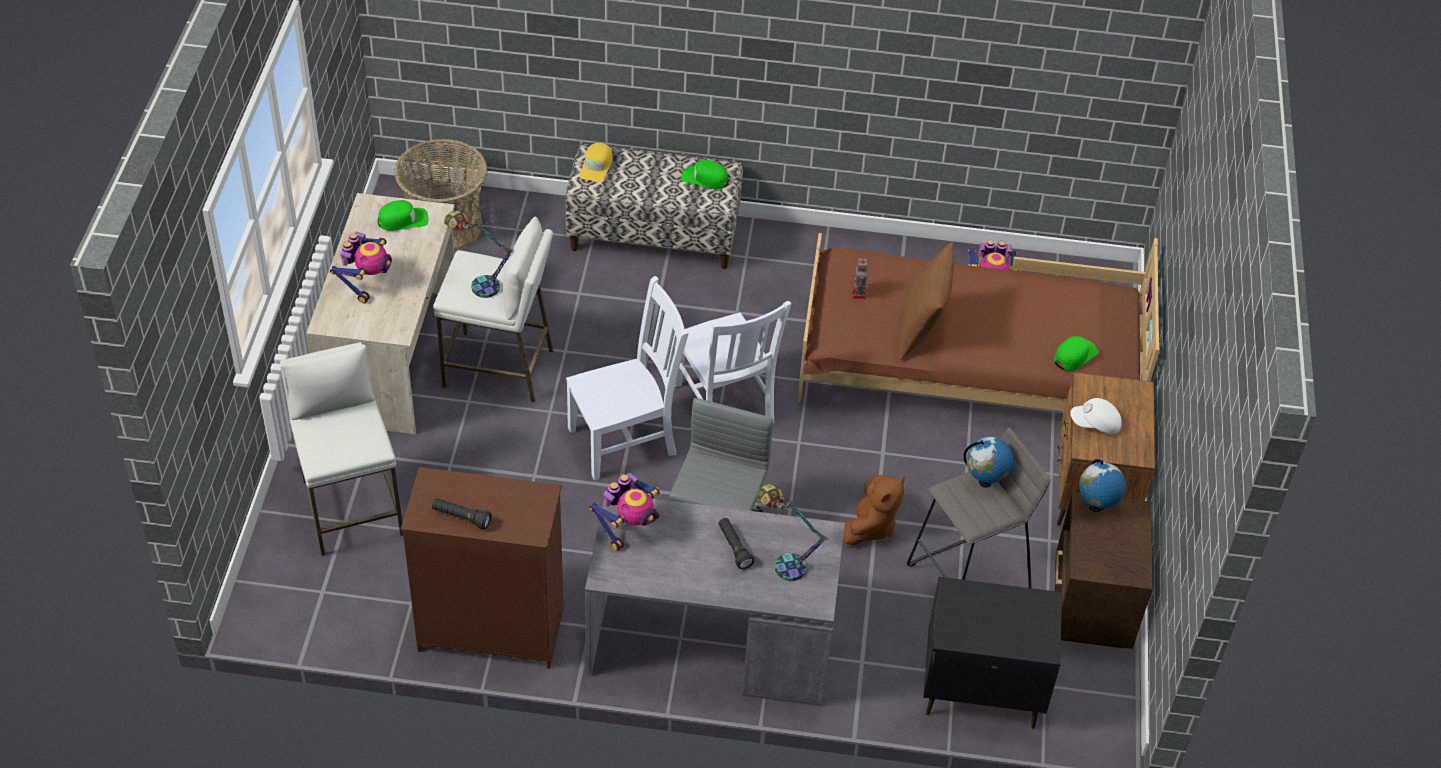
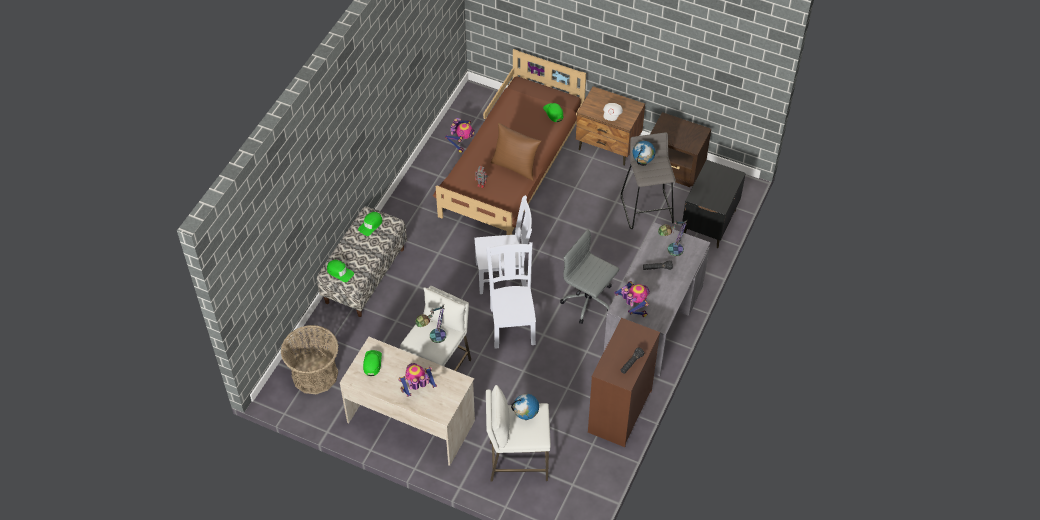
camera: 70 degrees left, 5 degrees up
(367, 283) = (417, 390): toy robot -> toy robot turned 60 degrees counterclockwise
(596, 166) = (340, 272): yellow cap -> green cap
(870, 526) = (602, 237): brown plush toy -> none
(1096, 506) = (659, 132): globe -> globe (526, 416)

